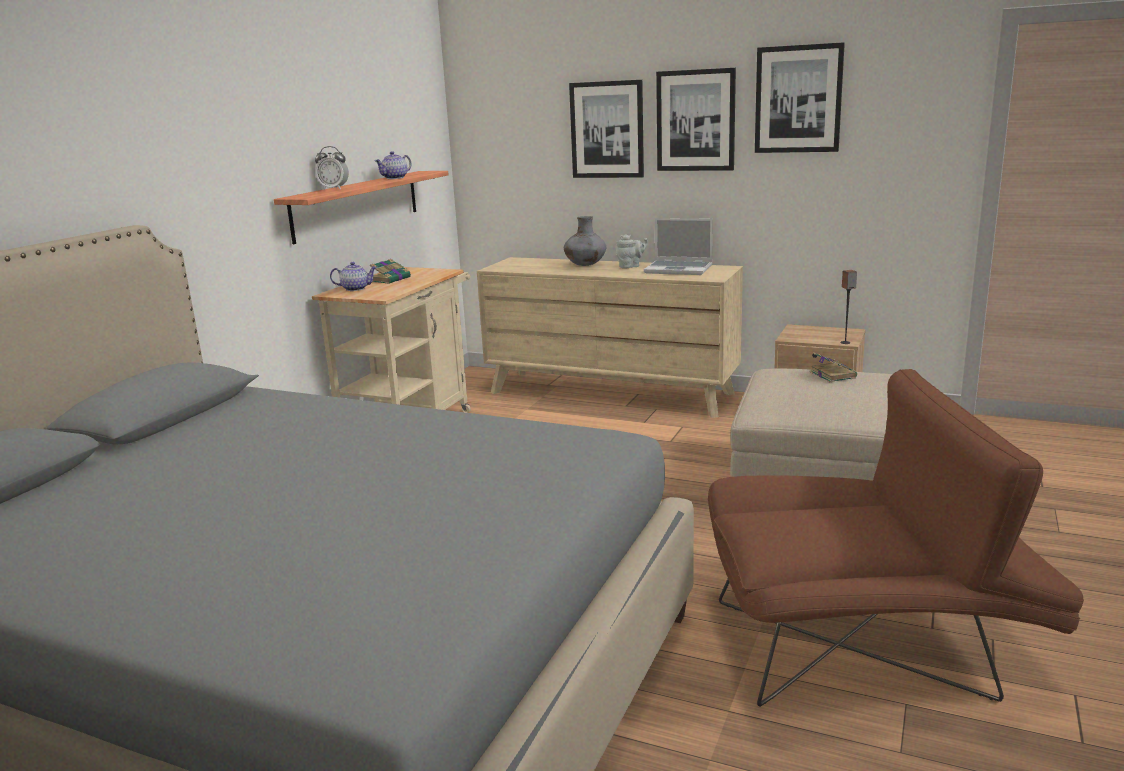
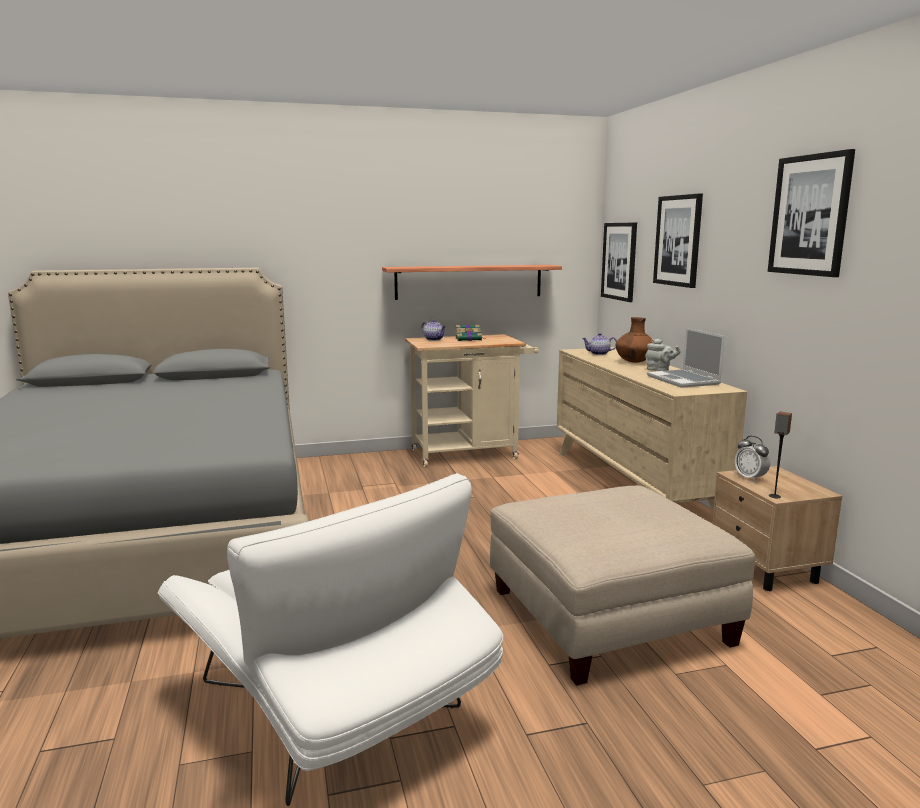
camera: 50 degrees right, 5 degrees down
(334, 189) = (435, 266): alarm clock -> alarm clock (750, 478)
(395, 178) = (502, 265): teapot -> teapot (598, 354)
(585, 265) = (634, 362): grey vase -> brown vase
(695, 120) = (733, 235): picture -> picture (619, 261)
(832, 374) = (658, 507): book -> none
(869, 642) = (335, 709): brown armchair -> white armchair

